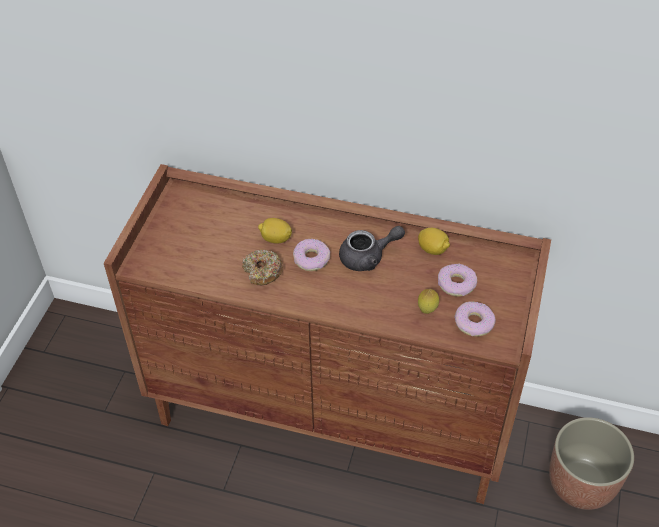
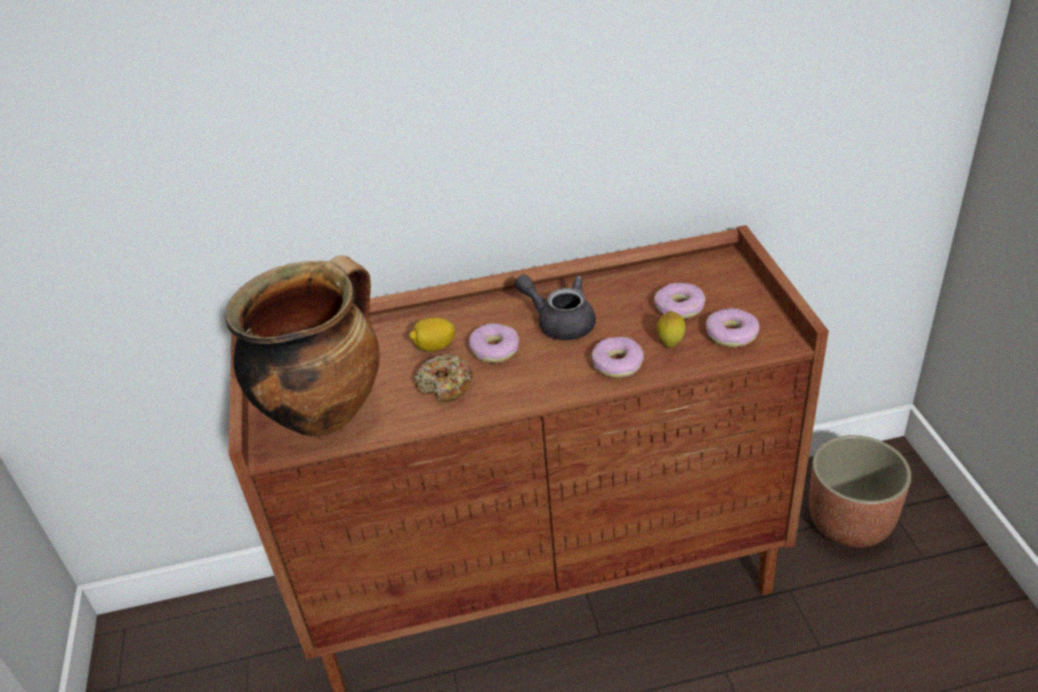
camera: 25 degrees left, 10 degrees down
(181, 255) = (325, 410): none -> cooking pot
(368, 257) = (560, 322): grey teapot -> grey teapot turned 105 degrees counterclockwise
(380, 308) = (617, 364): none -> donut
(433, 249) = (625, 287): lemon -> none

